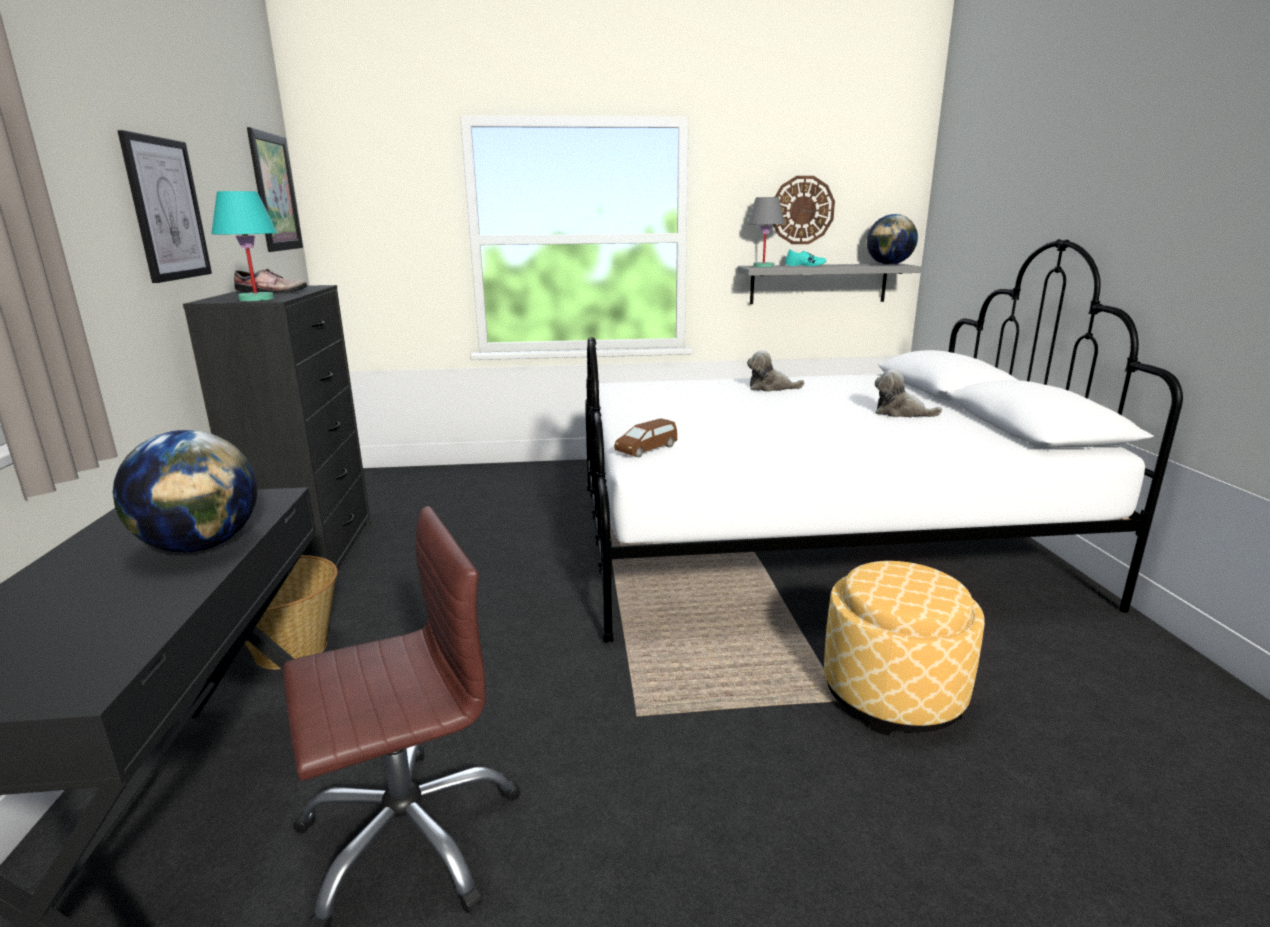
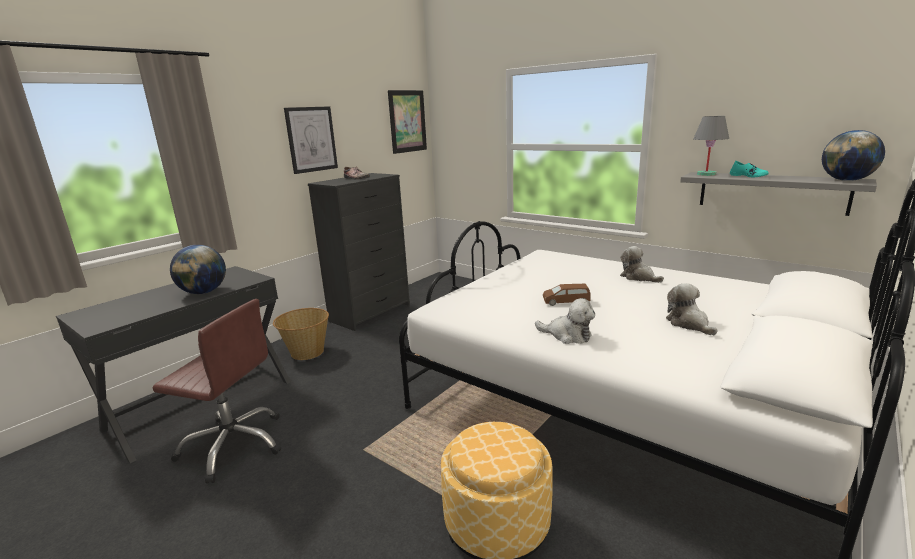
camera: 45 degrees right, 0 degrees up
(257, 299) = (335, 183): turquoise table lamp -> none
(646, 449) = (456, 299): brown toy car -> brown toy car (566, 302)
(802, 210) = (758, 126): wall clock -> none
(842, 447) = (567, 335): none -> plush toy

